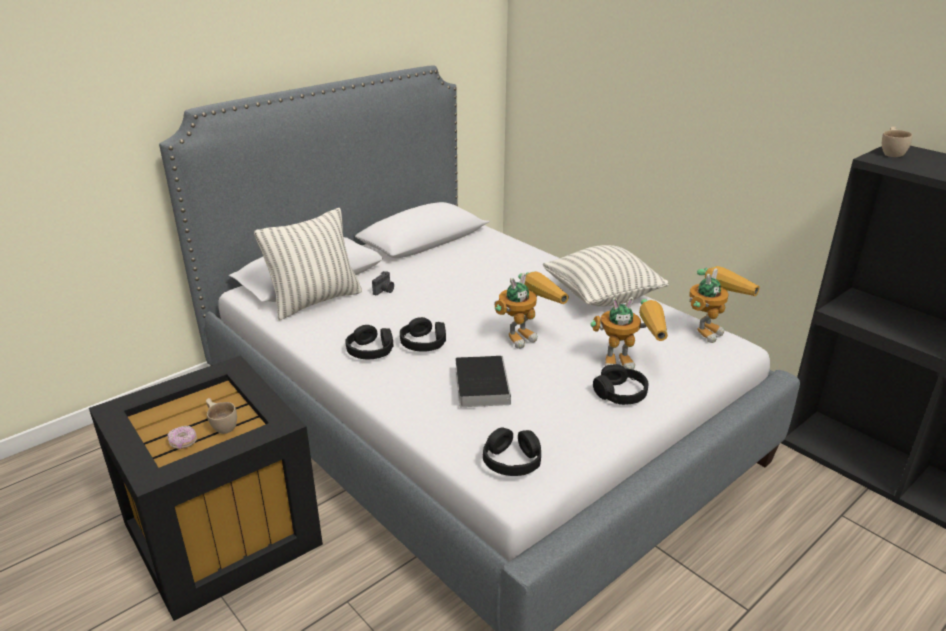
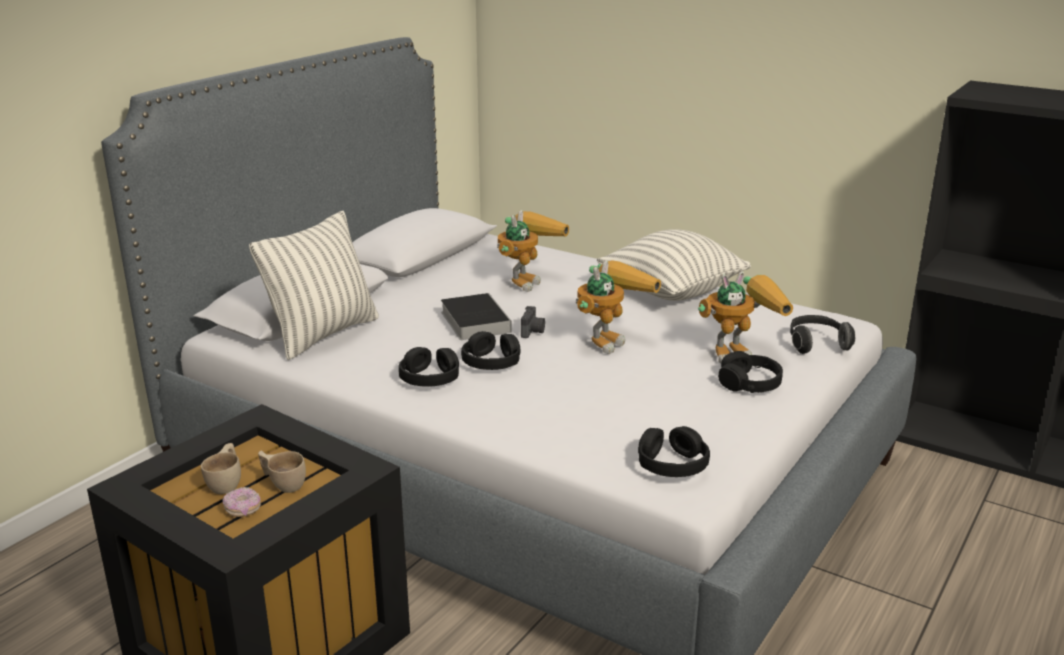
camera: 15 degrees left, 5 degrees down
(384, 291) = (406, 313): camera -> camera (533, 331)
(481, 384) = (589, 394): book -> book (474, 321)
(698, 363) = (816, 344): none -> headphones
(710, 328) = (808, 309): toy robot -> toy robot (526, 280)
(892, 152) = (980, 89): beige cup -> beige cup (227, 482)

